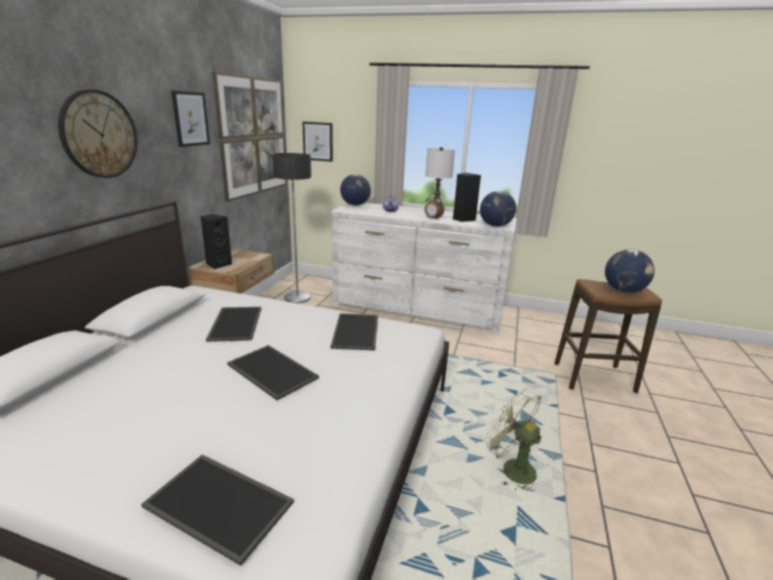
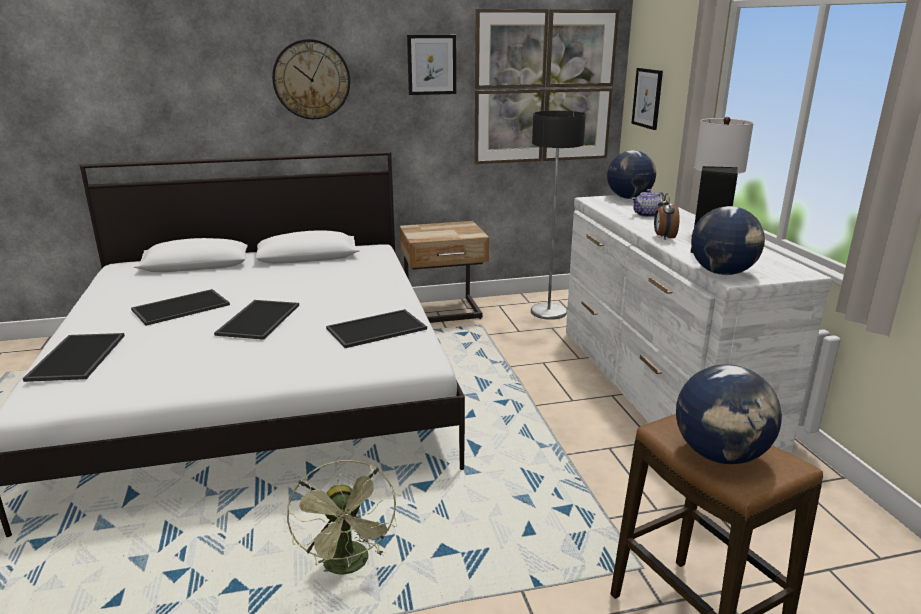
camera: 60 degrees right, 0 degrees up
(218, 264) = (422, 231): black speaker -> none
(234, 323) = (330, 281): tray -> tray (181, 307)
(511, 468) = (349, 566): green fan -> green fan turned 150 degrees clockwise

